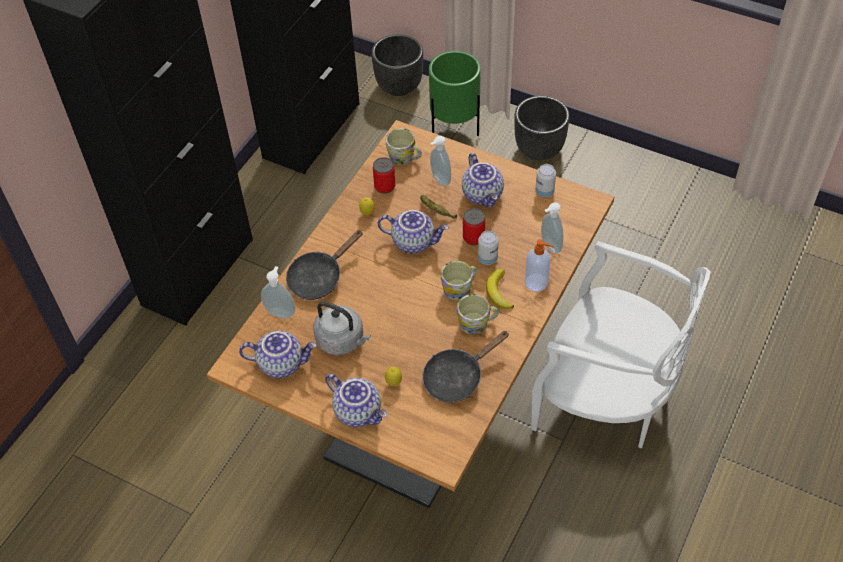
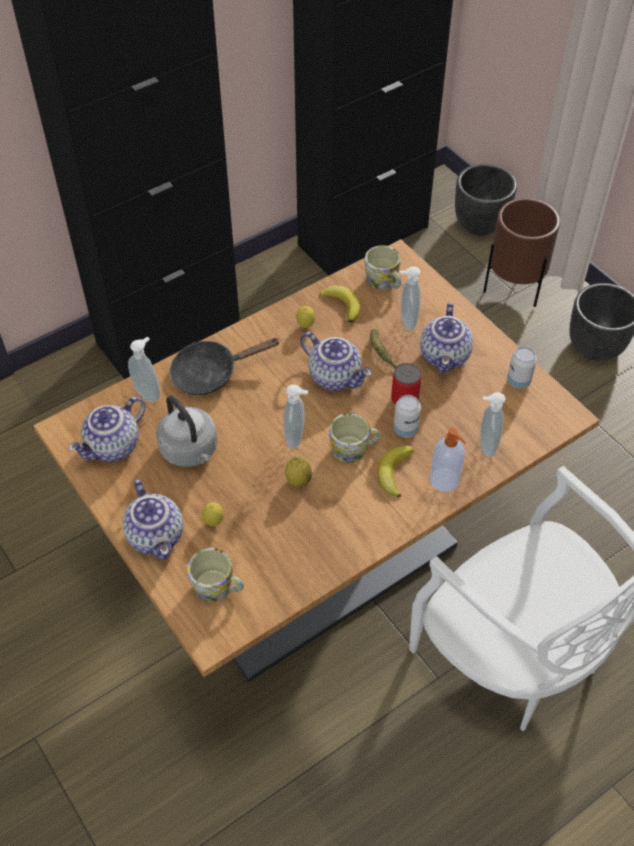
camera: 25 degrees right, 0 degrees up
(281, 363) = (113, 447): teapot -> teapot turned 105 degrees clockwise
(384, 186) = (342, 305): can -> banana
(414, 298) = (296, 438): none -> soap dispenser
(435, 327) = (298, 481): none -> lemon
(454, 128) = (514, 290): green planter -> brown planter
(457, 377) = (286, 548): black frying pan -> none
(477, 323) = (348, 497): mug -> mug (218, 587)

